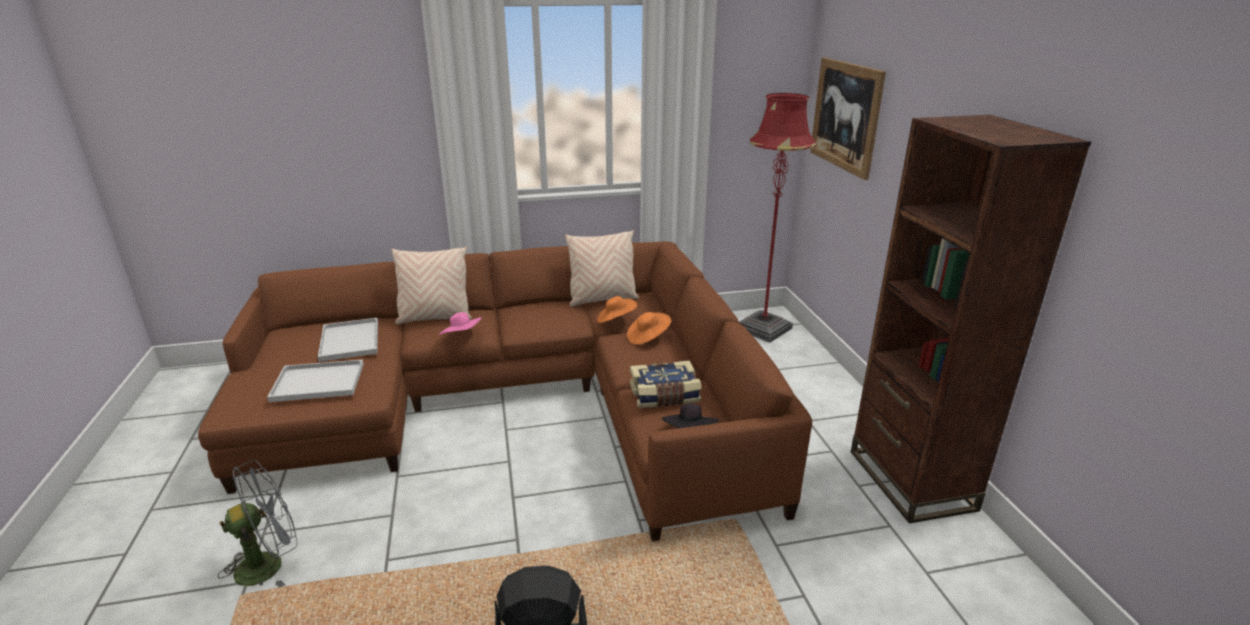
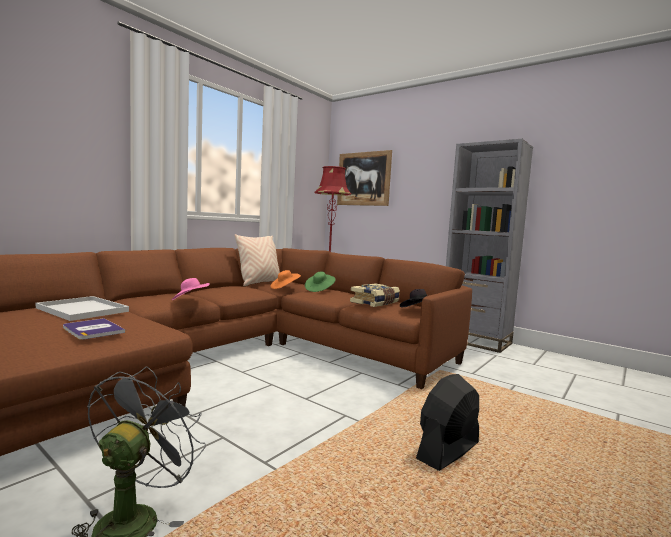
camera: 40 degrees left, 20 degrees down
(316, 383) = (93, 330): white tray -> book
(435, 318) = (144, 297): beige pillow -> none
(648, 337) = (319, 290): orange hat -> green hat
(911, 480) = (475, 341): brown bookcase -> grey bookcase

